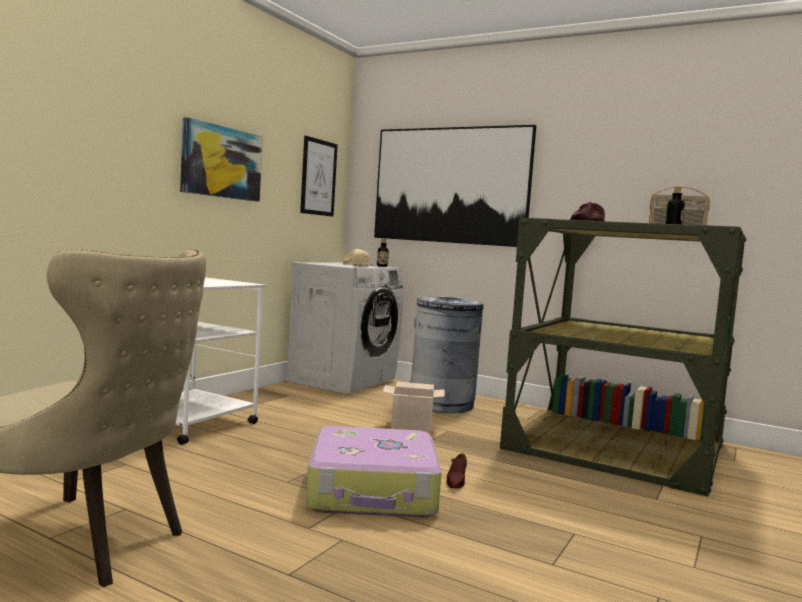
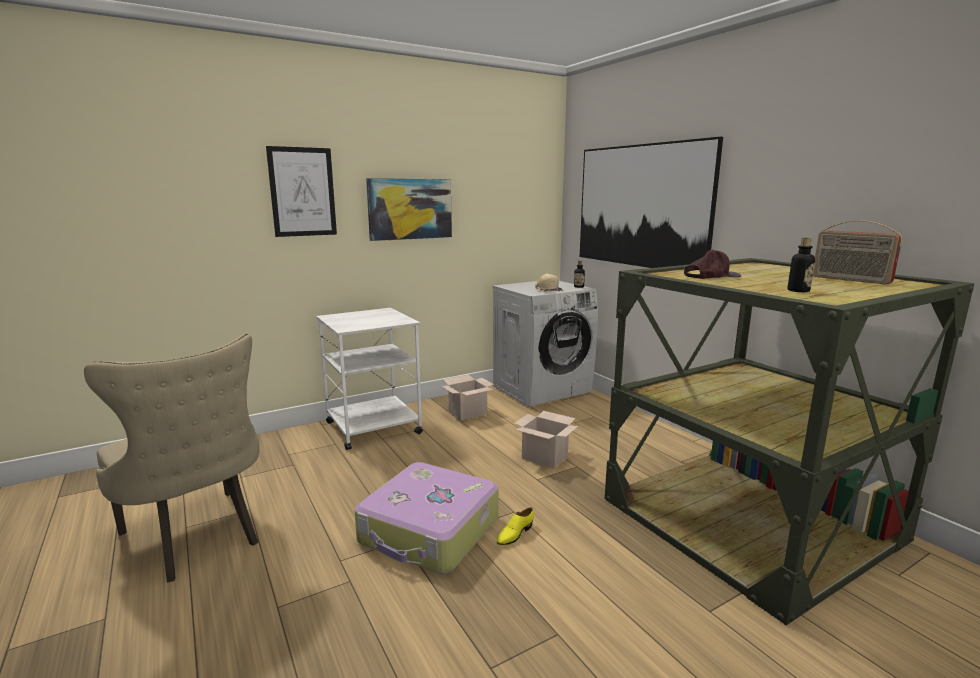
camera: 30 degrees right, 10 degrees up
(286, 404) = (467, 413): none -> cardboard box
(318, 177) = (523, 204): picture -> picture (302, 192)
(441, 404) = (607, 429): grey trash can -> none
(456, 481) = (514, 534): brown shoe -> yellow shoe

